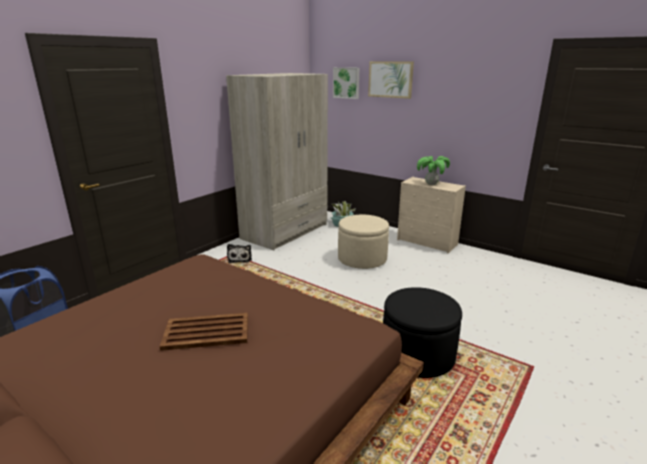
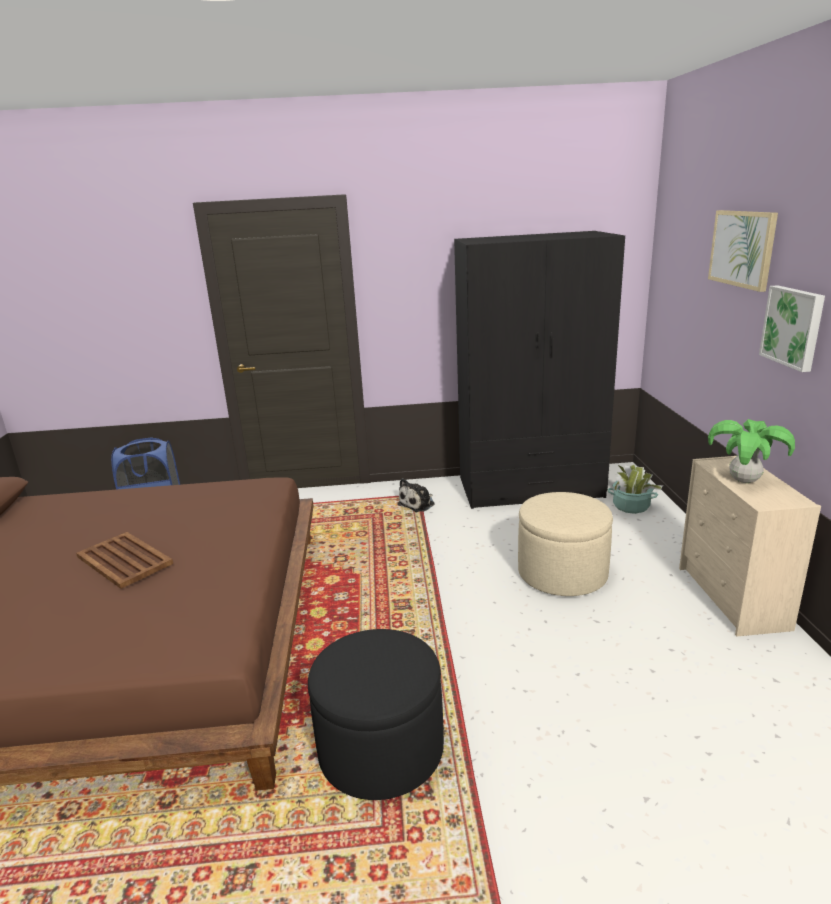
camera: 50 degrees right, 0 degrees up
(285, 231) = (530, 488): beige wardrobe -> black wardrobe
(346, 83) = (689, 250): picture -> picture (793, 327)

